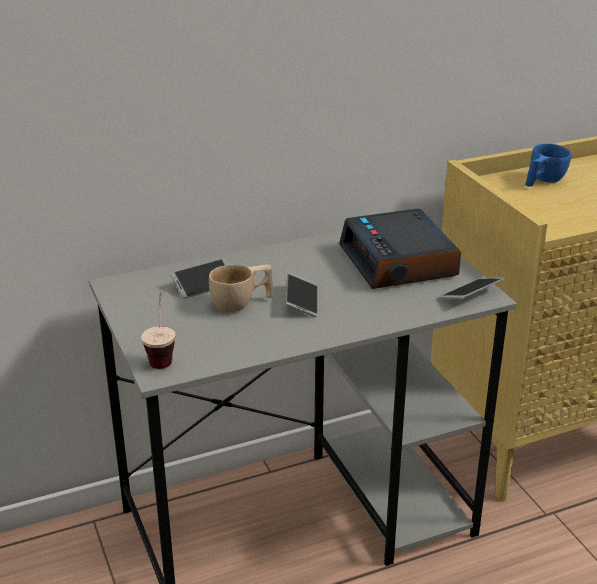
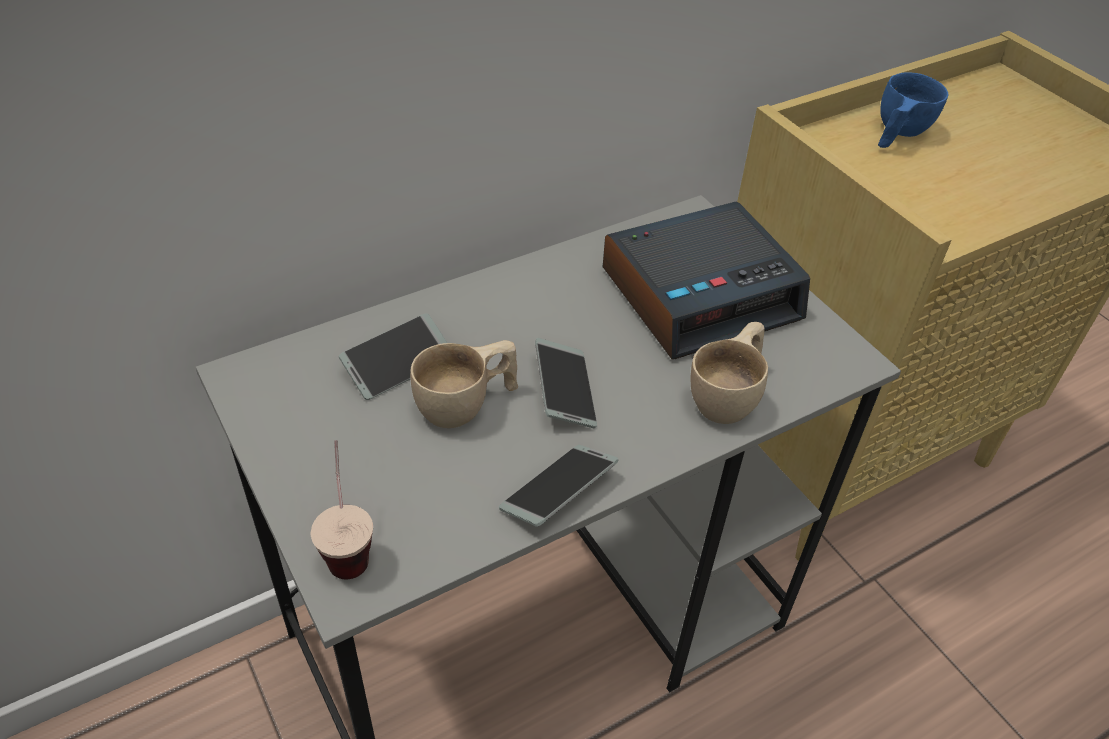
camera: 10 degrees left, 15 degrees up
(399, 262) = (701, 293): alarm clock -> alarm clock turned 90 degrees counterclockwise
(403, 308) = (730, 396): none -> beige cup
(470, 294) = (827, 358): phone -> phone (558, 492)

